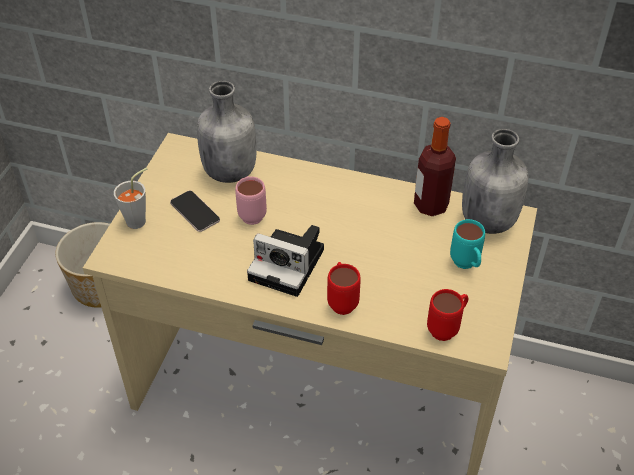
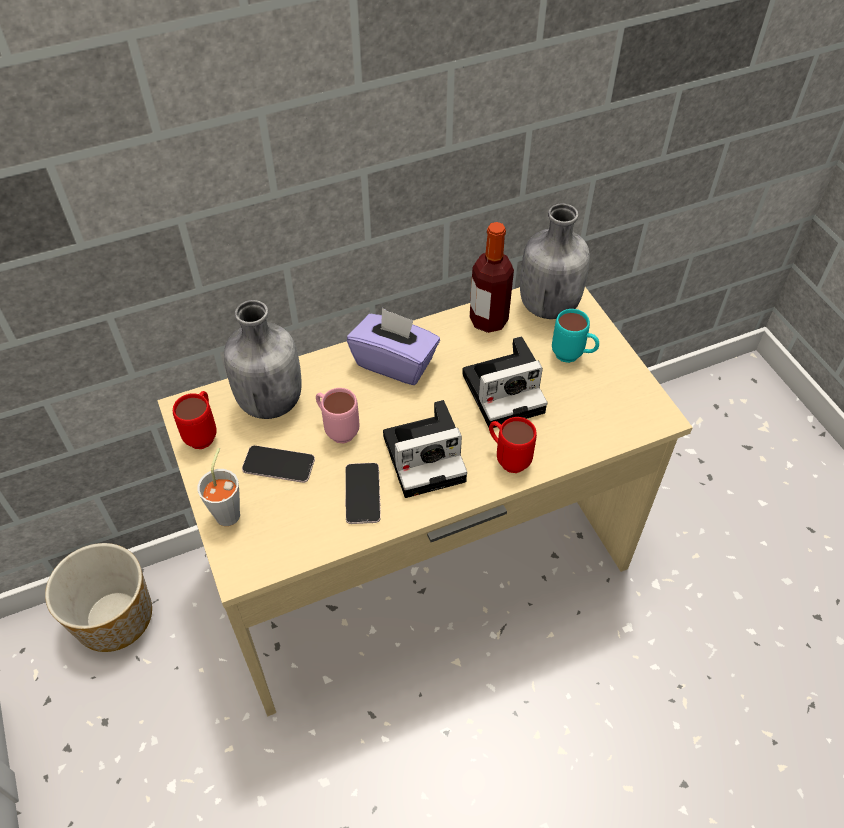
camera: 40 degrees left, 5 degrees up
(225, 260) = (362, 493): none -> phone
(334, 194) = (395, 362): none -> purple tissue box
(390, 258) = (505, 391): none -> camera
(447, 328) = (615, 423): red mug -> red mug (204, 433)

